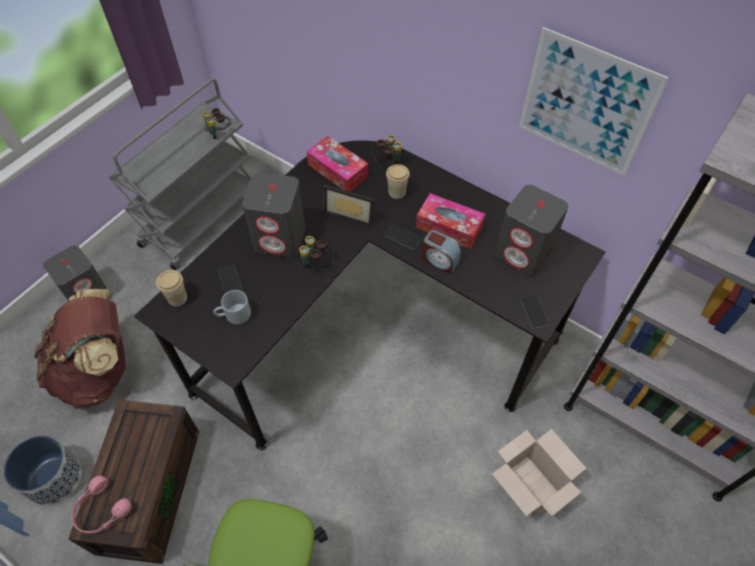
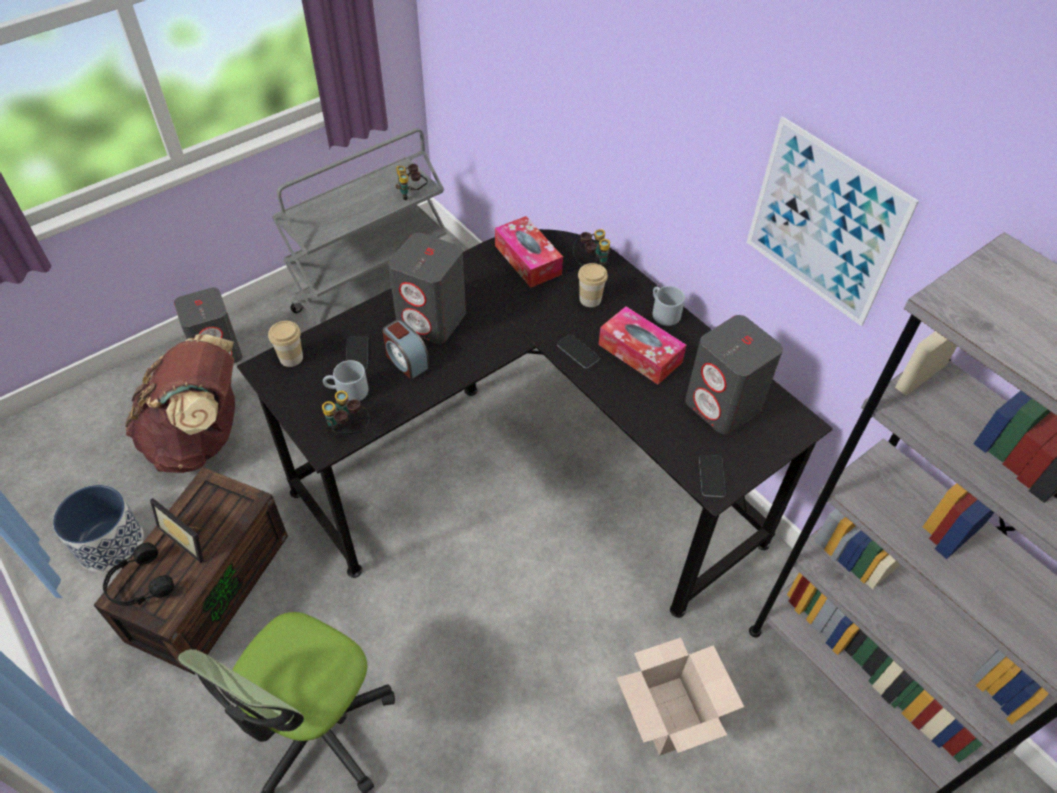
camera: 15 degrees right, 5 degrees down
(101, 511) = (139, 584): pink headphones -> black headphones
(317, 264) = (463, 359): binoculars -> binoculars (348, 430)
(351, 212) = (526, 310): picture frame -> picture frame (188, 536)
(439, 260) = (614, 388): alarm clock -> alarm clock (406, 361)
(454, 190) = (662, 312): none -> grey mug

